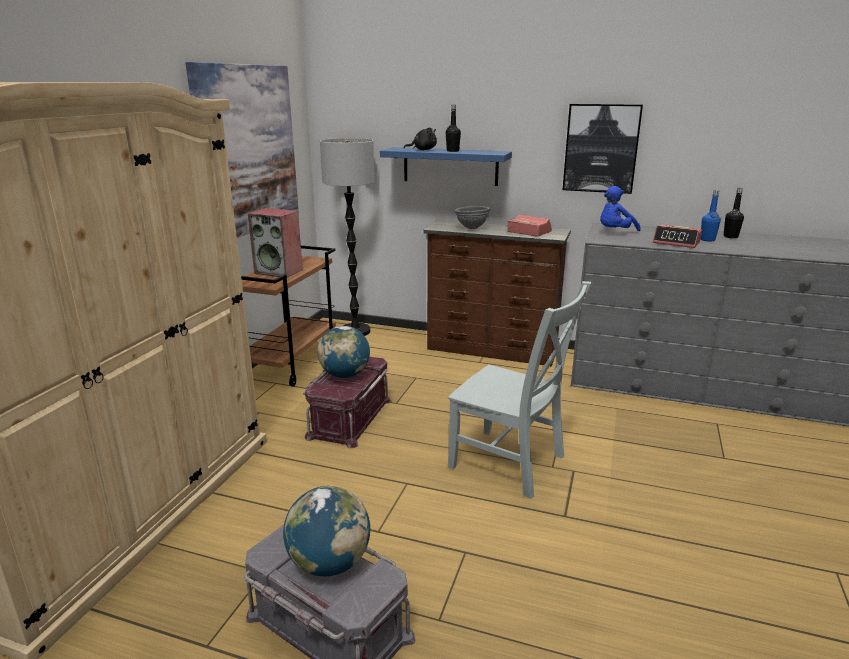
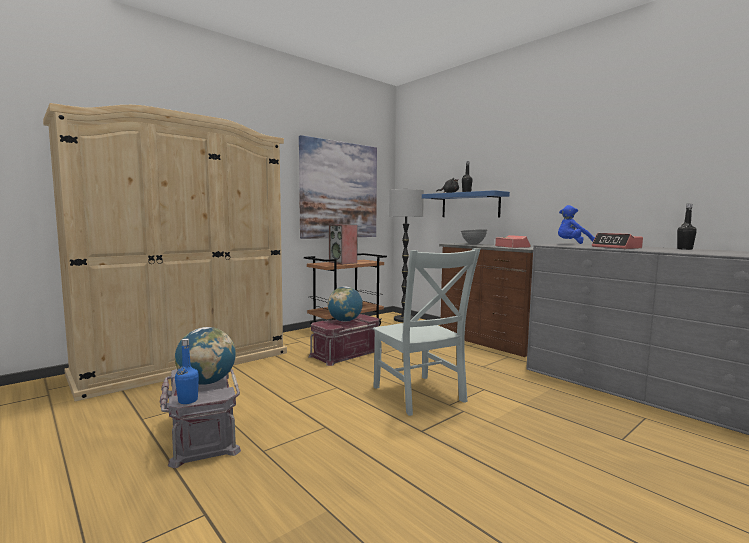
camera: 30 degrees right, 15 degrees down
(601, 148) = (574, 184): picture -> none
(707, 240) = (653, 248): blue bottle -> blue bottle (188, 400)

